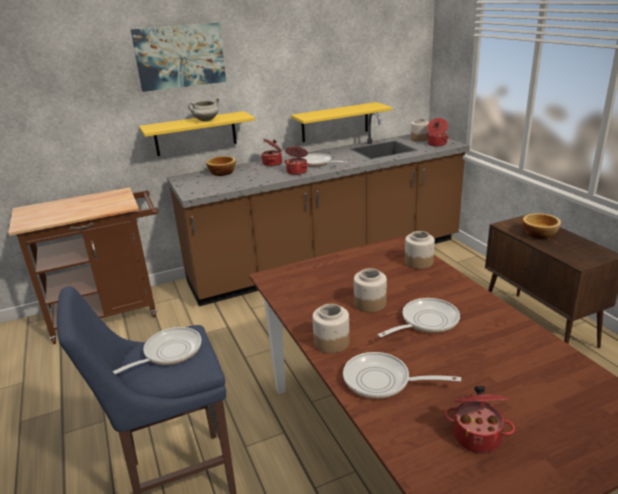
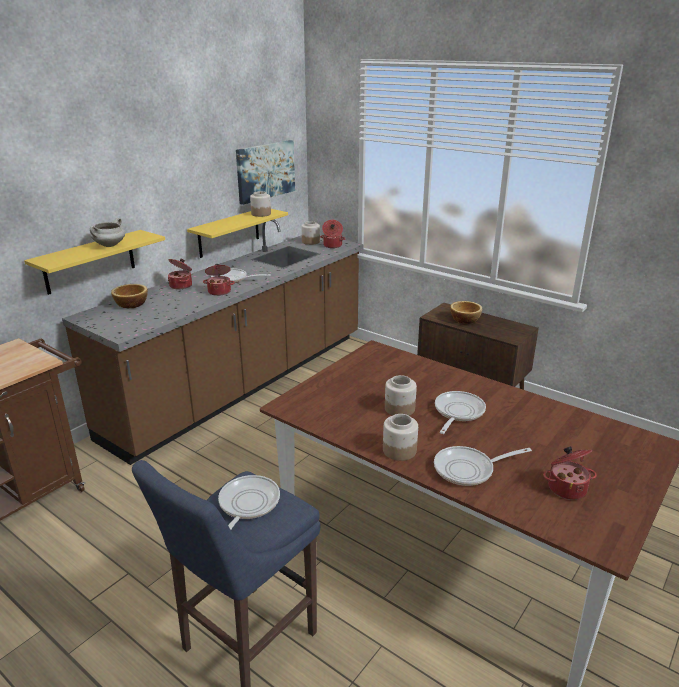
camera: 30 degrees left, 0 degrees up
(180, 56) = (68, 172): picture -> picture (265, 171)
(418, 262) = (406, 363): jar -> jar (261, 214)

